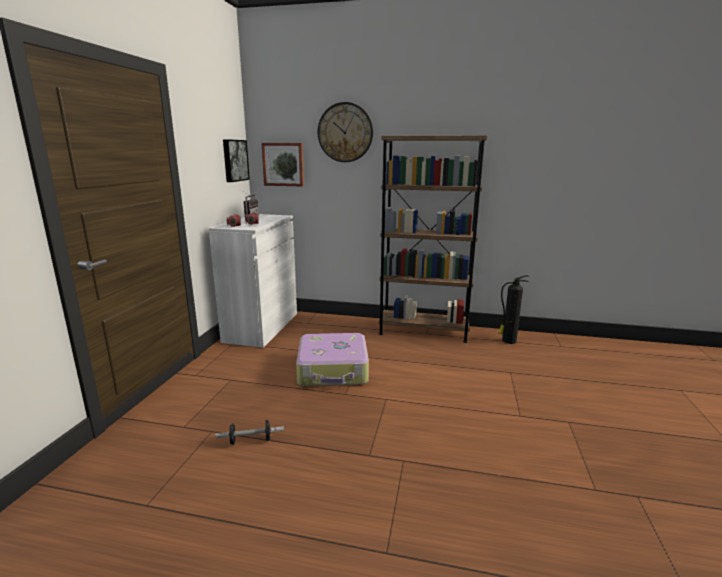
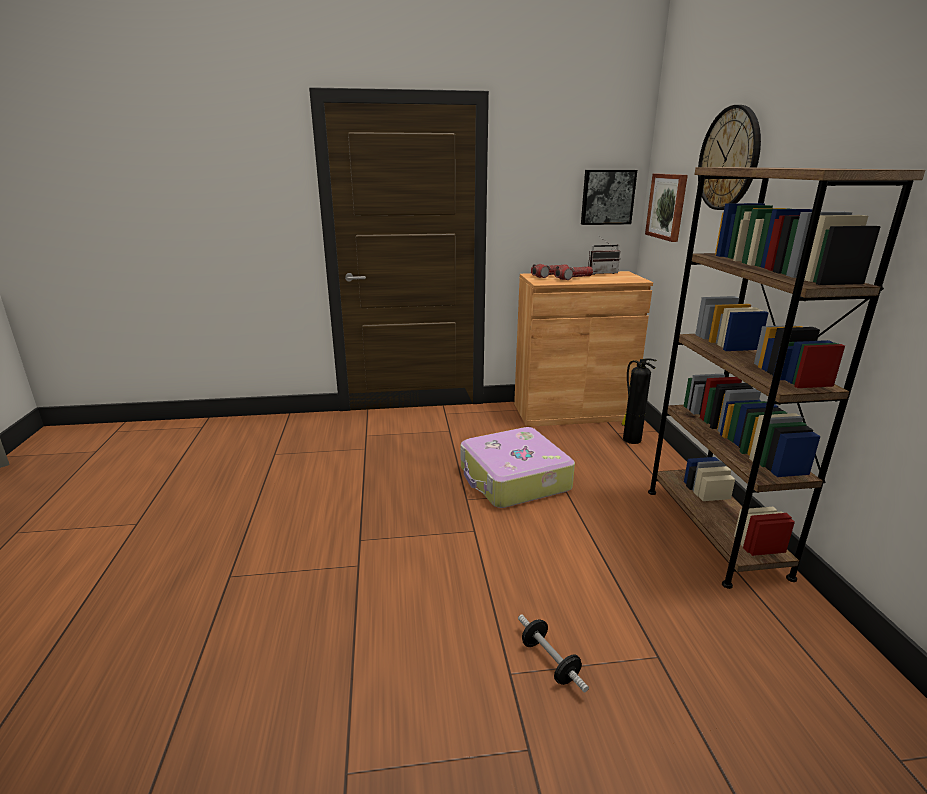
camera: 70 degrees right, 5 degrees up
(250, 440) = (359, 469): dumbbell -> dumbbell (549, 662)
(261, 327) = (572, 412): white cabinet -> brown cabinet
(508, 341) = (805, 649): fire extinguisher -> fire extinguisher (631, 439)

